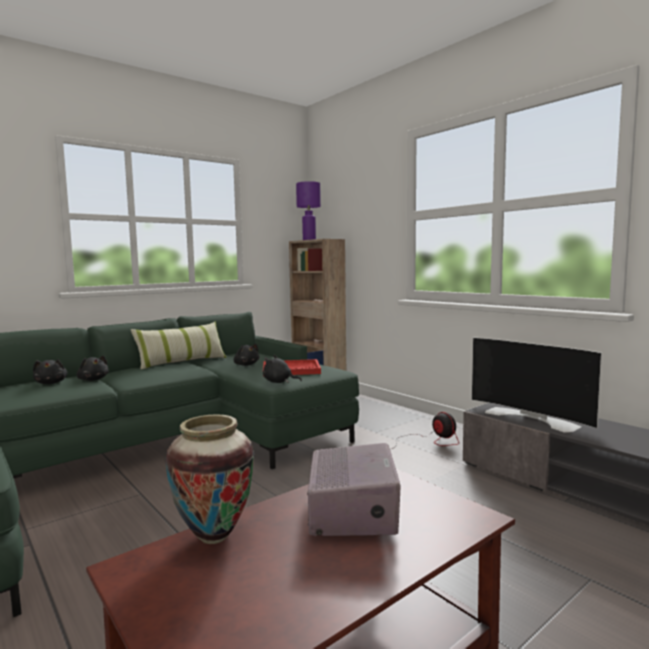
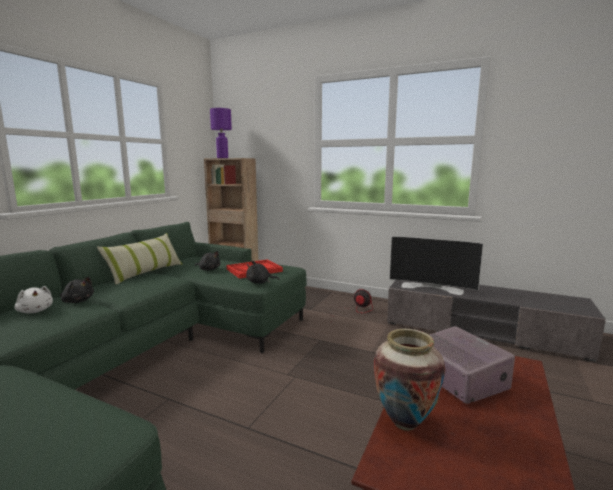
camera: 25 degrees left, 5 degrees up
(51, 383) = (35, 311): black plush toy -> white plush toy

